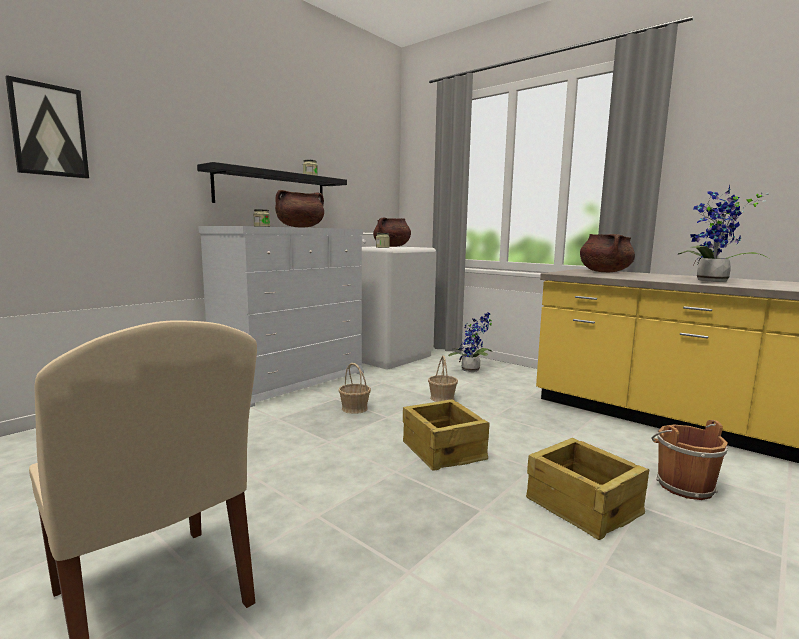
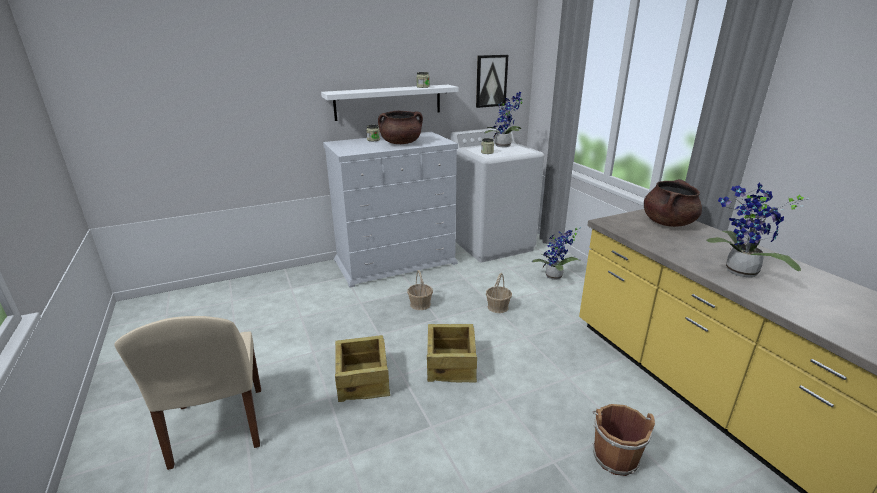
camera: 25 degrees right, 15 degrees up
(49, 130) = (212, 86): picture -> picture (491, 81)
(272, 190) = (388, 102): black shelf -> white shelf
(391, 246) = (504, 146): brown cooking pot -> potted plant
(583, 505) = (508, 446): crate -> crate (363, 379)

